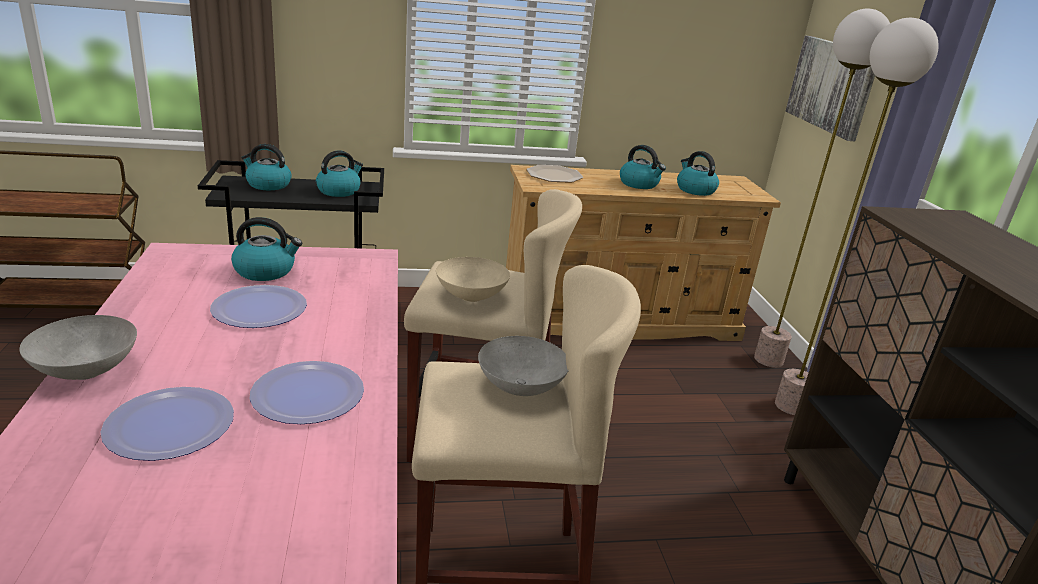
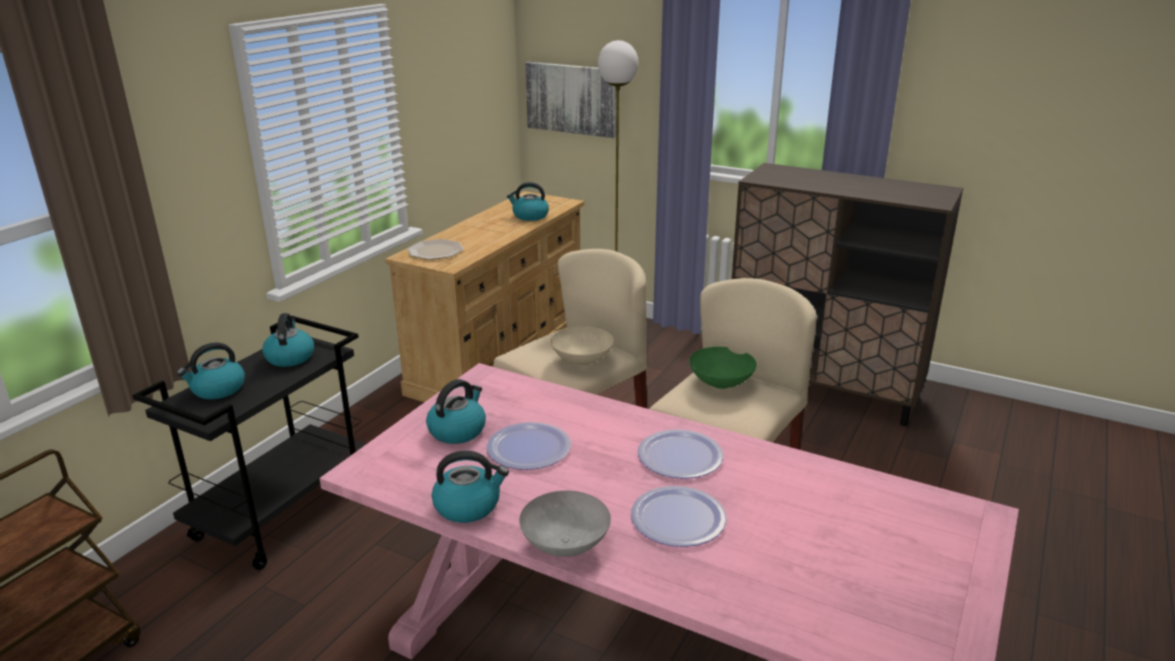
camera: 50 degrees left, 0 degrees up
(522, 388) = (722, 383): grey bowl -> green bowl
(639, 184) = (495, 229): kettle -> kettle (468, 506)
(790, 406) = (668, 343): floor lamp -> none

